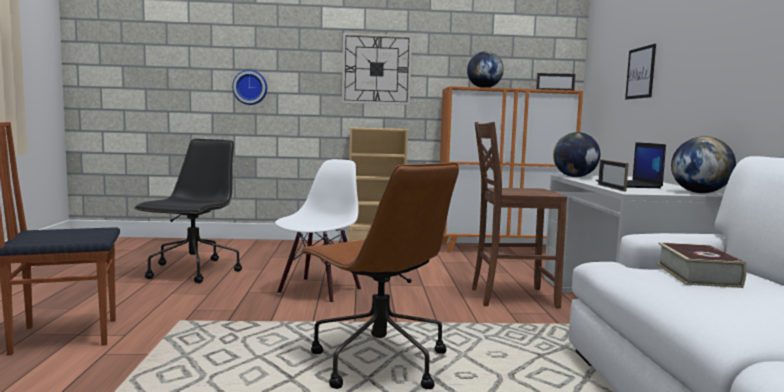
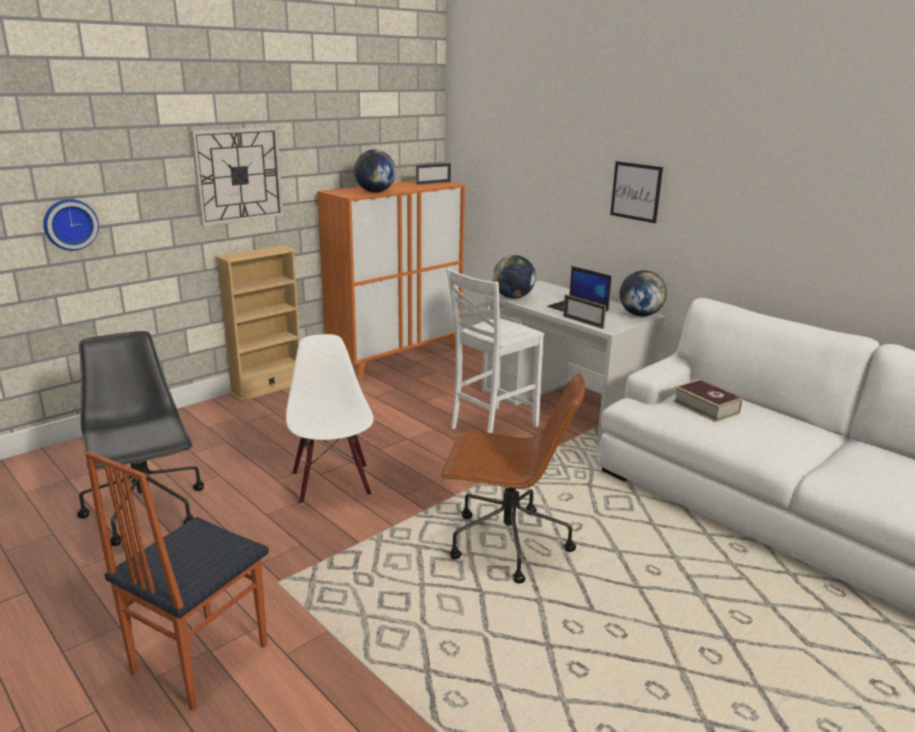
camera: 40 degrees left, 15 degrees up
(511, 297) = (491, 427): brown chair -> white chair
(640, 73) = (539, 180): picture -> picture (636, 191)

